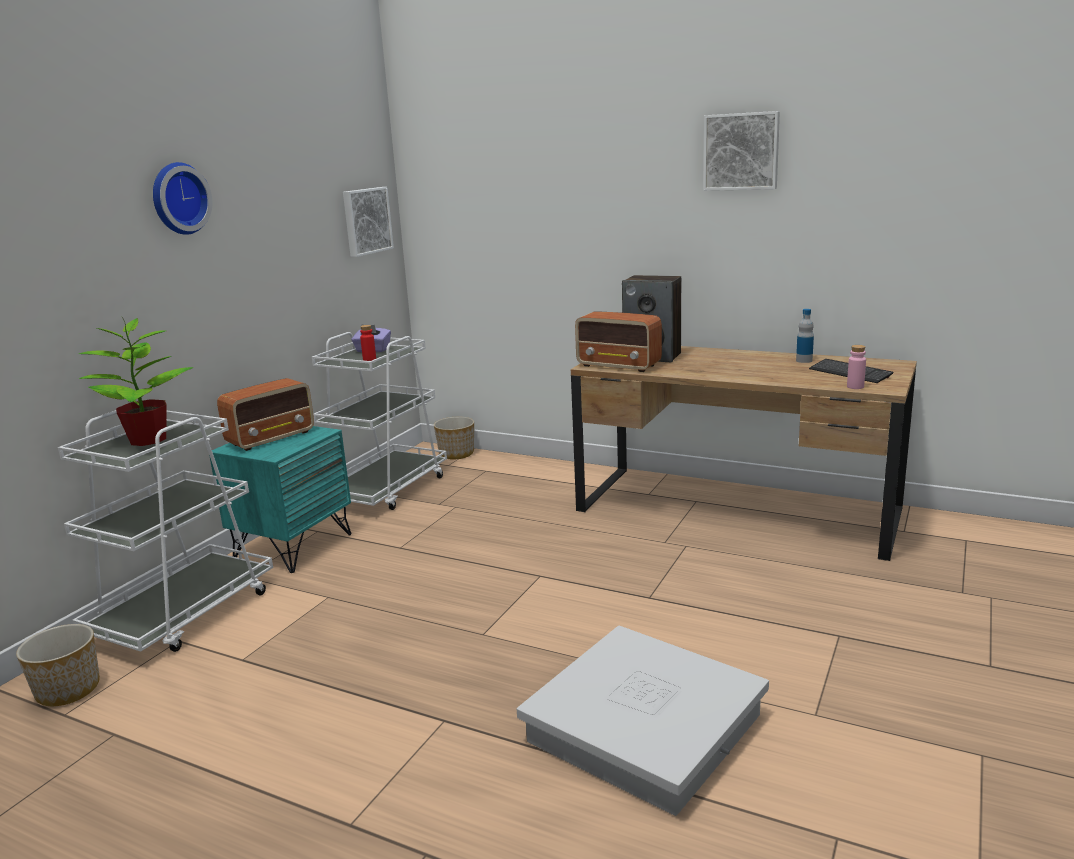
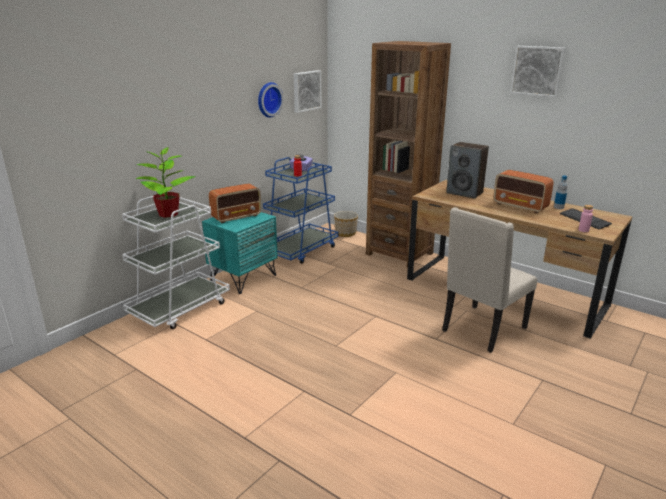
camera: 10 degrees right, 5 degrees up
(67, 691) = (117, 342): planter -> none
(178, 198) = (197, 78): wall clock -> wall clock (268, 99)
(386, 489) = (301, 250): white cart -> blue cart
(553, 474) = (399, 254): none -> brown bookcase
(619, 366) = (442, 197): radio -> radio (520, 206)
(644, 728) = (412, 414): white storage box -> none
(719, 572) = (482, 330): none -> beige chair

